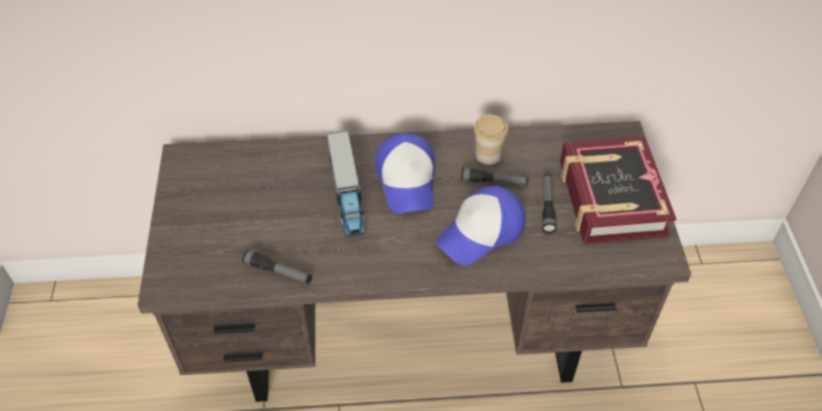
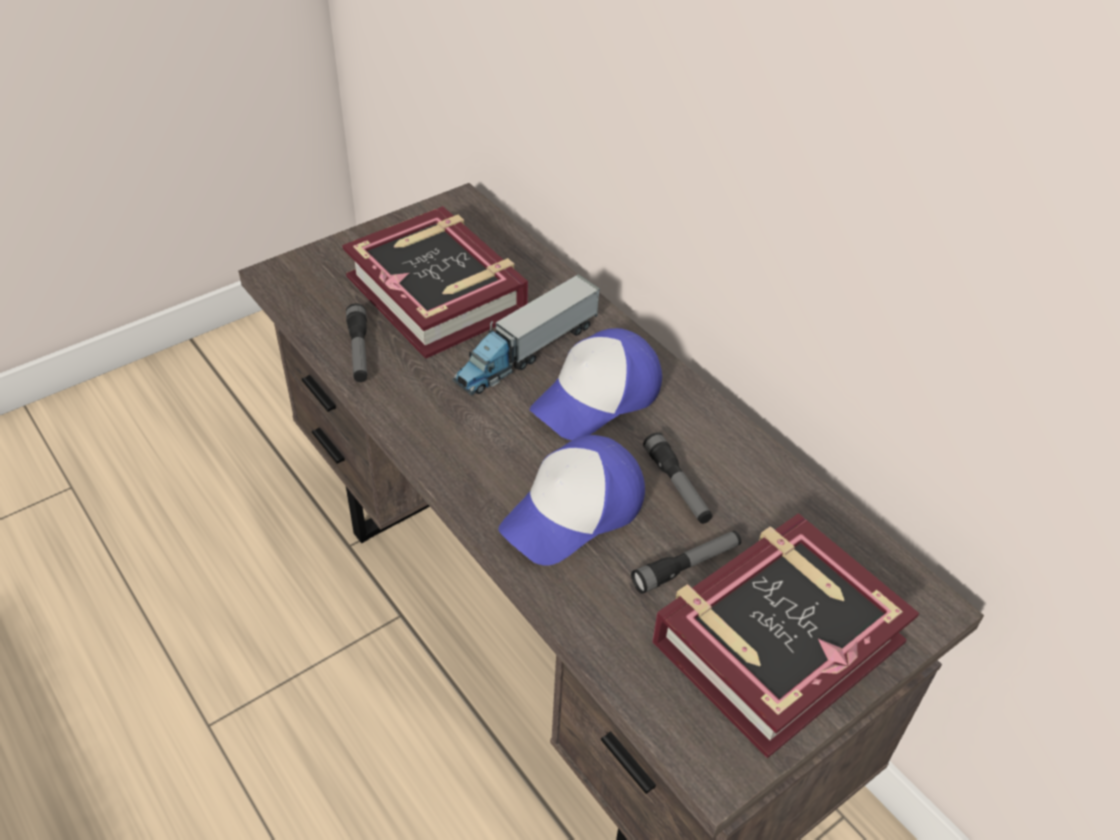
camera: 55 degrees right, 5 degrees down
(260, 210) = (437, 294): none -> book
(481, 232) = (574, 511): cap -> cap turned 60 degrees counterclockwise
(488, 155) = (720, 458): cup -> none

